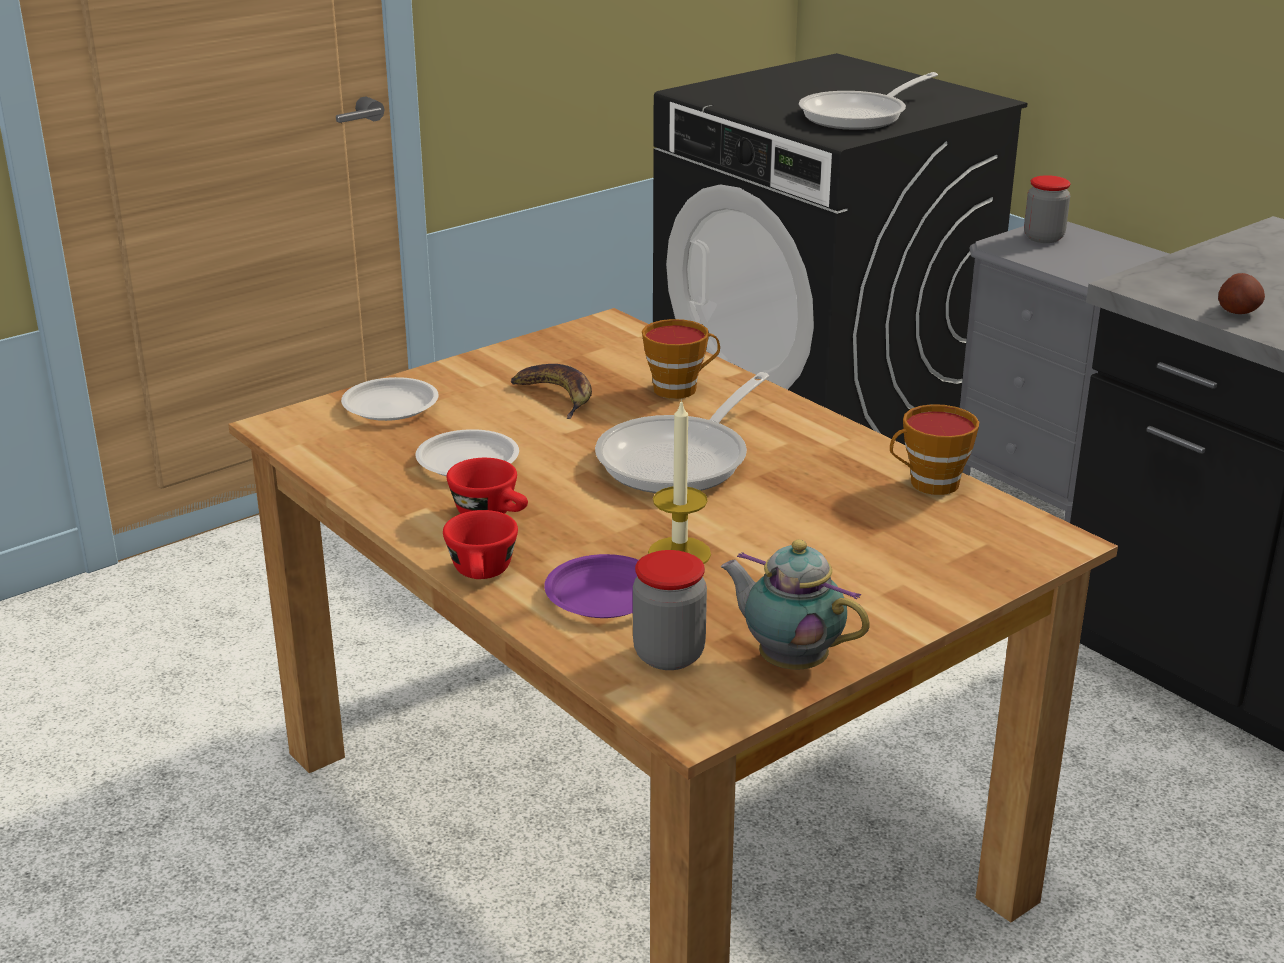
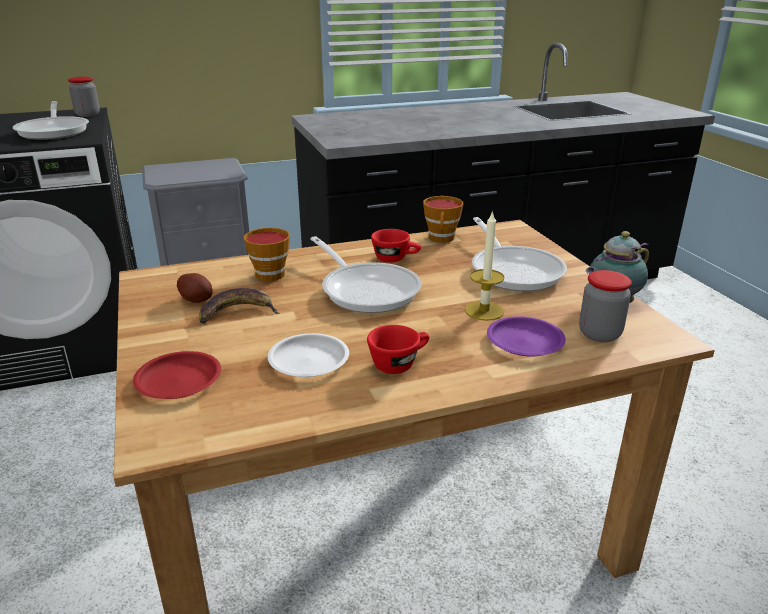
camera: 70 degrees left, 0 degrees up
(390, 405) = (178, 380): white plate -> red plate
(483, 574) = (483, 379): red cup -> red cup (396, 259)
(853, 562) = (514, 270): none -> frying pan
(1043, 238) = (166, 172): jar -> jar (88, 114)
(1238, 311) = (385, 137): potato -> potato (197, 299)

